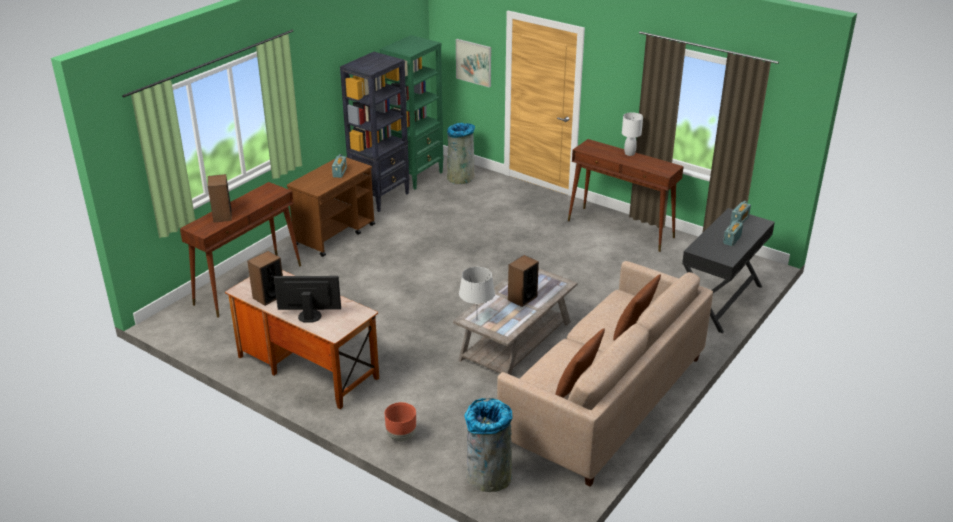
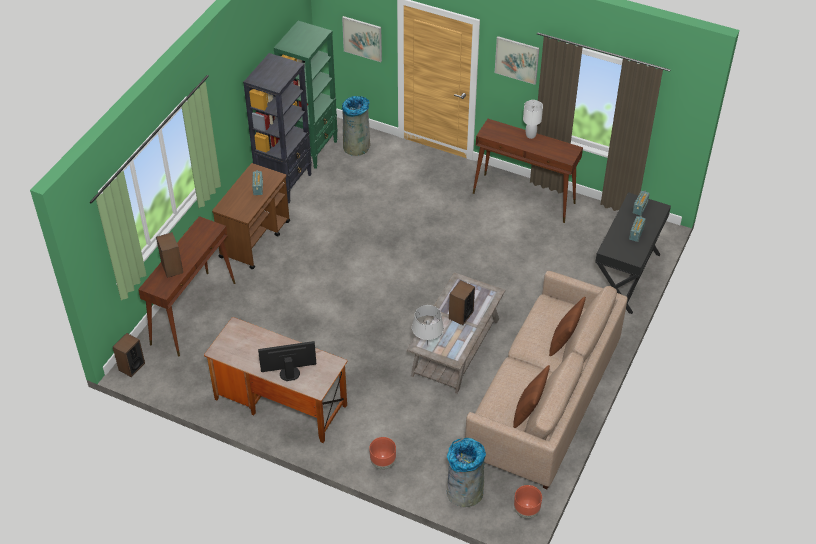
camera: 10 degrees left, 15 degrees up
(268, 296) = (245, 355): speaker -> speaker (131, 366)
(559, 506) = (526, 511): none -> brown planter
(620, 71) = (517, 59): none -> picture

